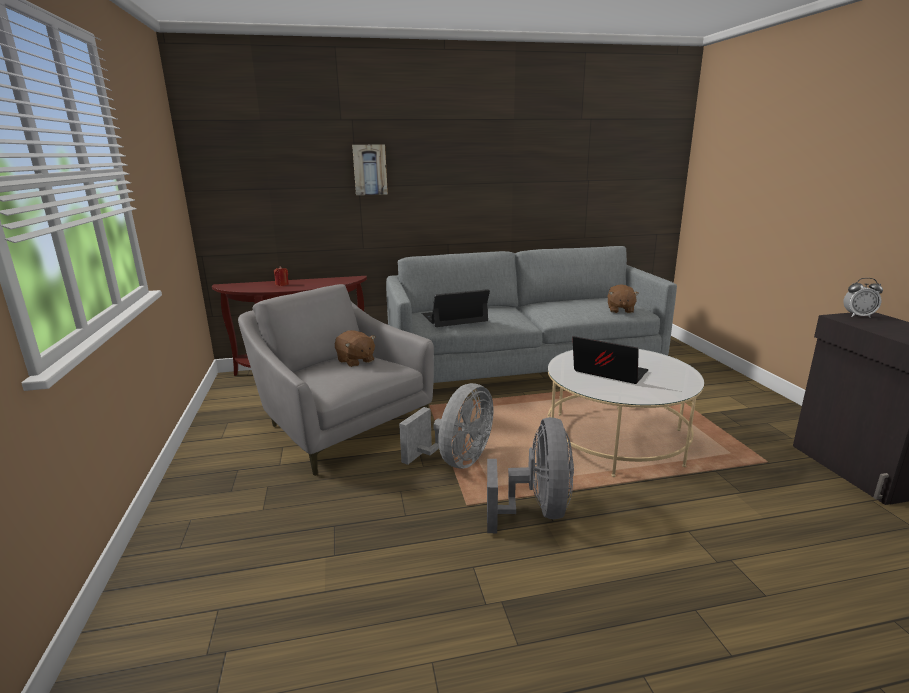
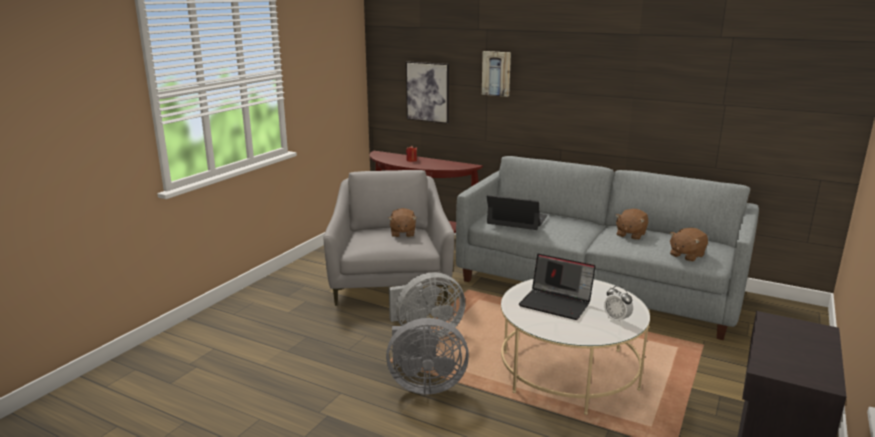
camera: 40 degrees right, 0 degrees up
(282, 200) = (427, 92): none -> picture
(536, 510) = (424, 385): grey fan -> grey fan turned 45 degrees clockwise
(558, 306) = (630, 234): none -> brown plush toy
(607, 373) = (556, 303): laptop -> laptop turned 135 degrees clockwise
(858, 316) = (798, 326): alarm clock -> alarm clock (617, 319)

